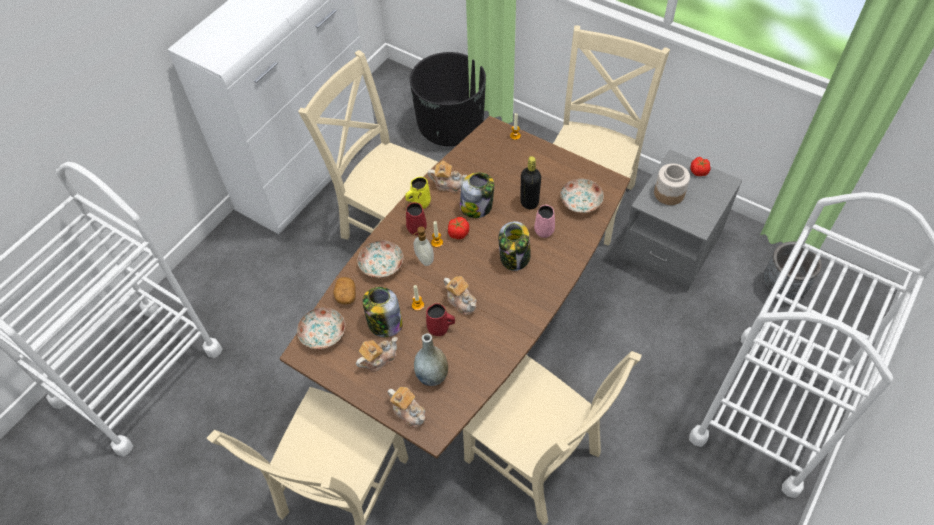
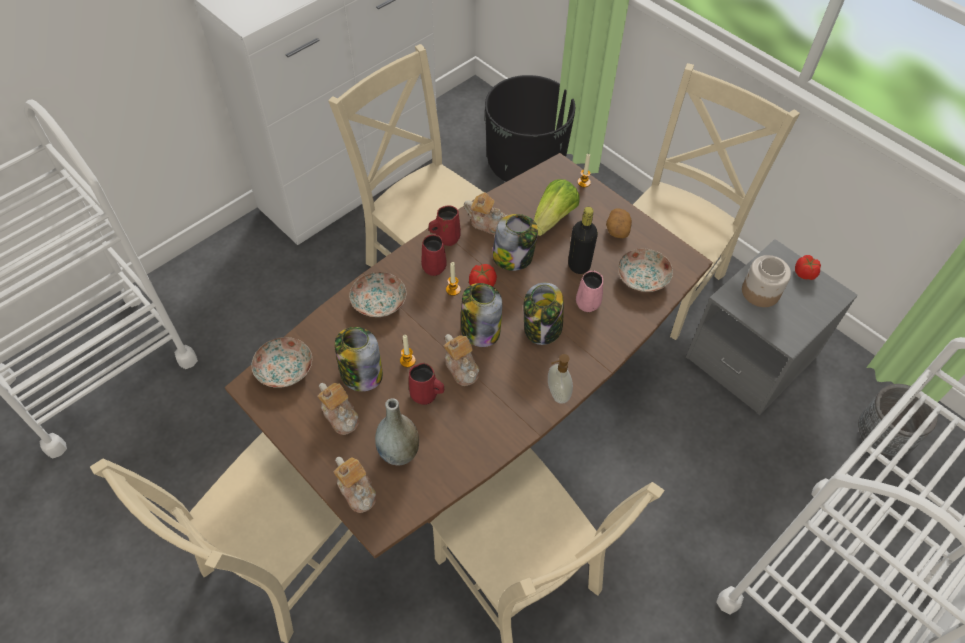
camera: 10 degrees right, 0 degrees up
(345, 295) = (325, 329): potato -> potato (617, 229)
(378, 358) = (340, 415): teapot -> teapot turned 75 degrees clockwise
(420, 203) = (446, 238): yellow mug -> red mug
(424, 259) = (431, 307): soap dispenser -> soap dispenser (557, 394)
(467, 269) = (480, 330): none -> jar
(499, 170) = (553, 219): none -> lettuce

